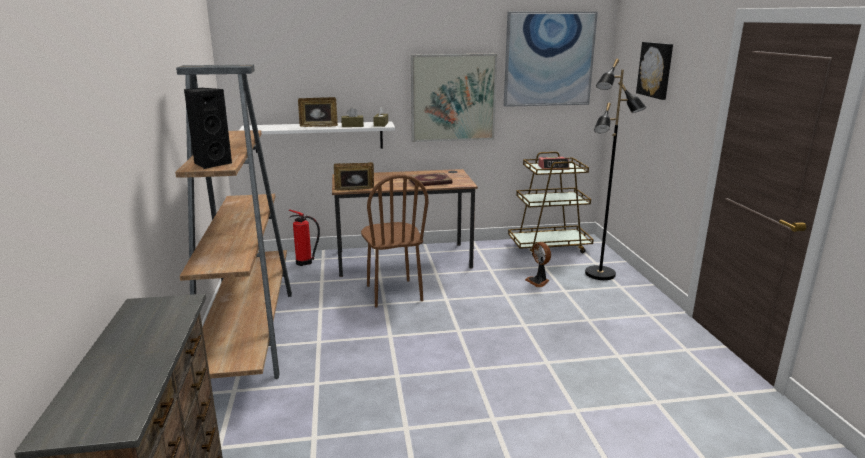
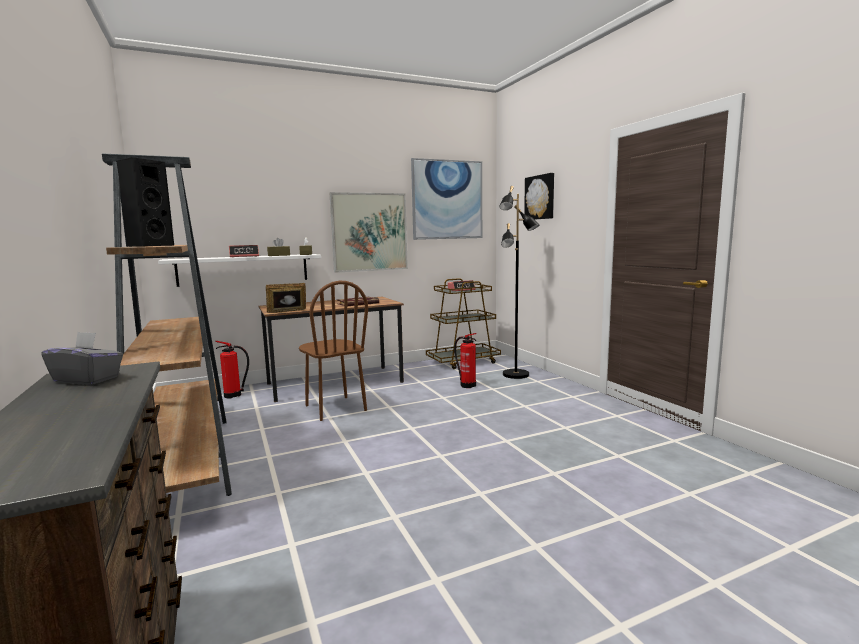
camera: 15 degrees left, 10 degrees down
(151, 313) = (87, 379): none -> grey tissue box
(319, 126) = (244, 256): picture frame -> alarm clock
(538, 281) = (467, 385): fan -> fire extinguisher

